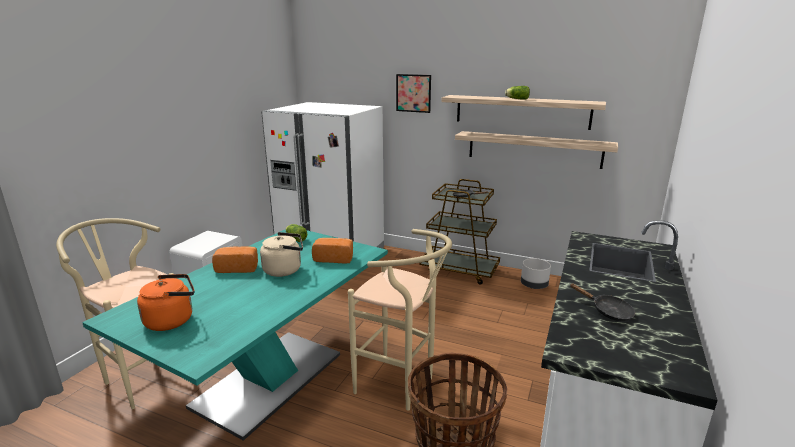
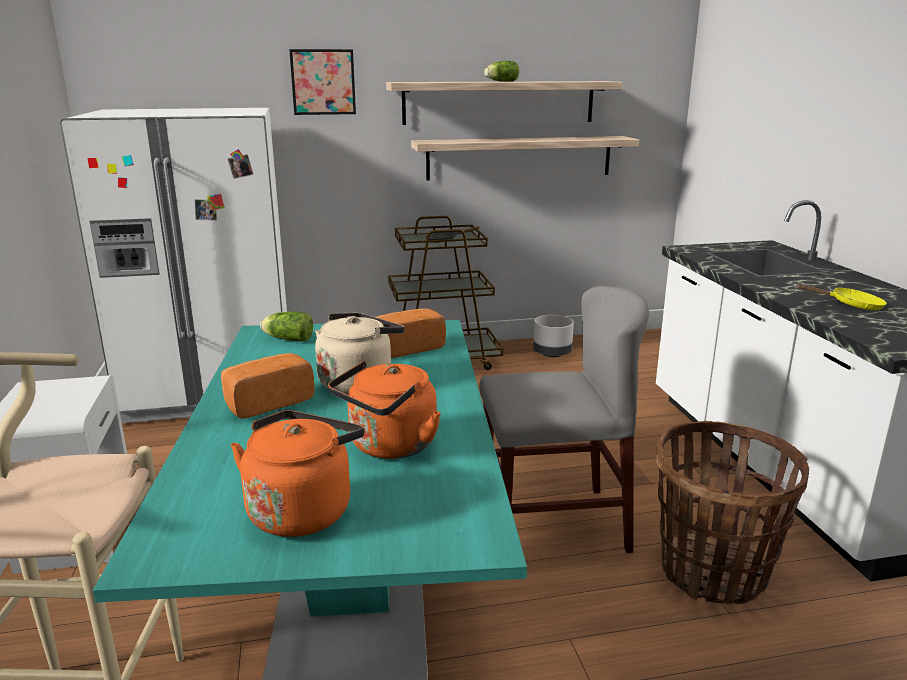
camera: 35 degrees left, 0 degrees up
(242, 306) = (389, 447): none -> orange kettle
(401, 386) = (553, 523): beige stool -> grey chair
(607, 311) = (850, 305): black frying pan -> yellow frying pan

